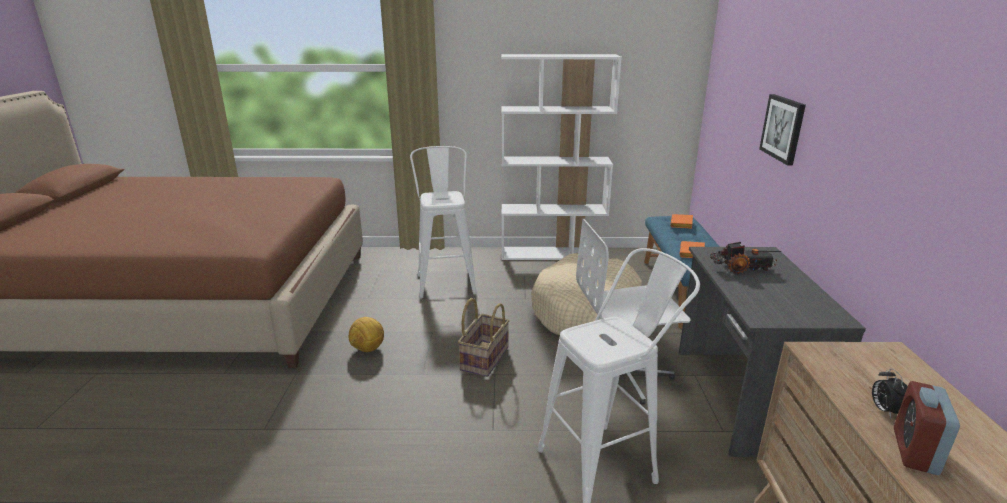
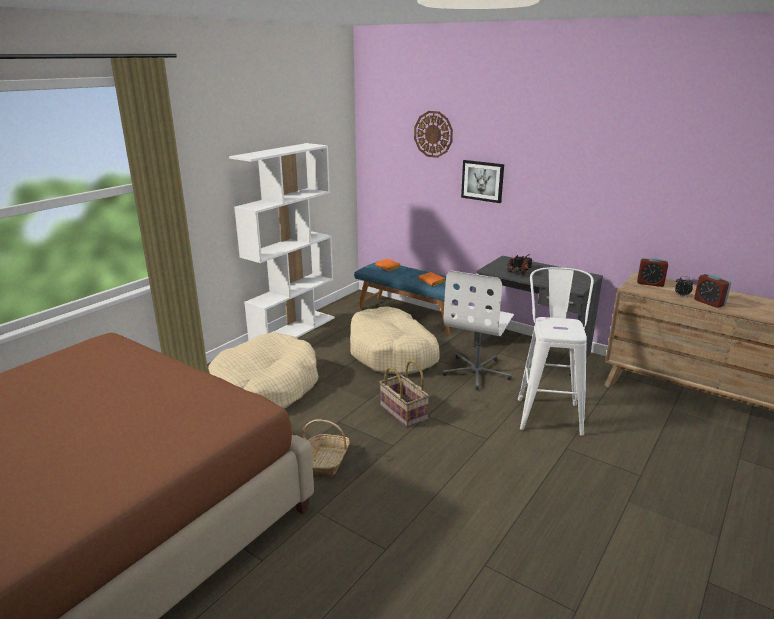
camera: 55 degrees left, 0 degrees up
(368, 349) = (326, 461): football -> basket
(446, 281) = (265, 388): white stool -> beige dog bed
(757, 54) = (433, 134): none -> wall clock
(878, 366) = (650, 283): none -> alarm clock

